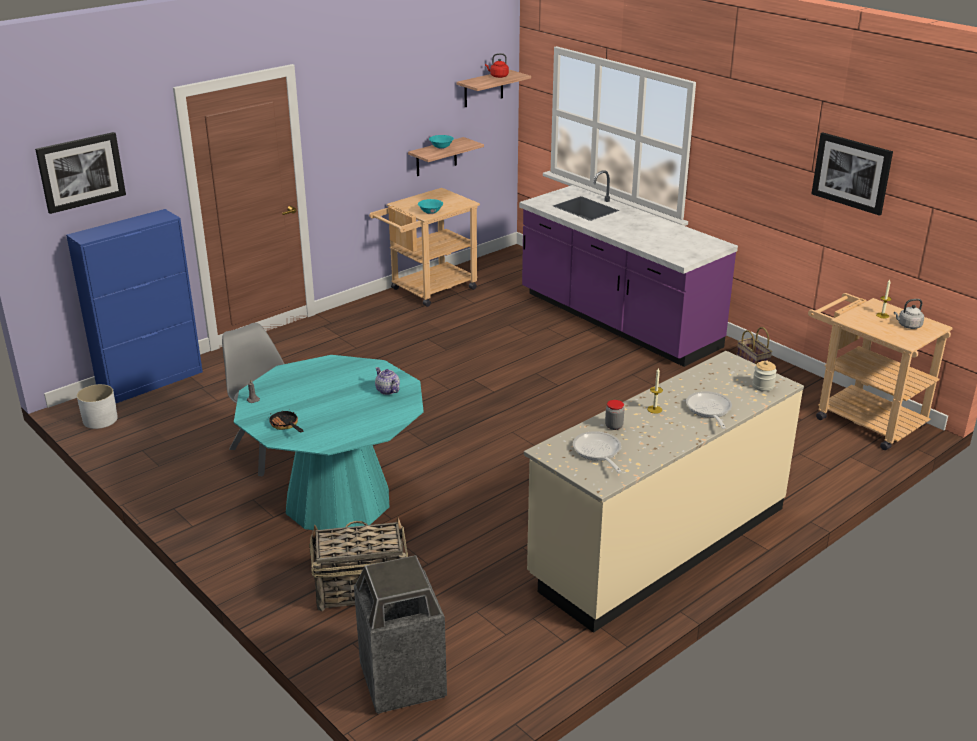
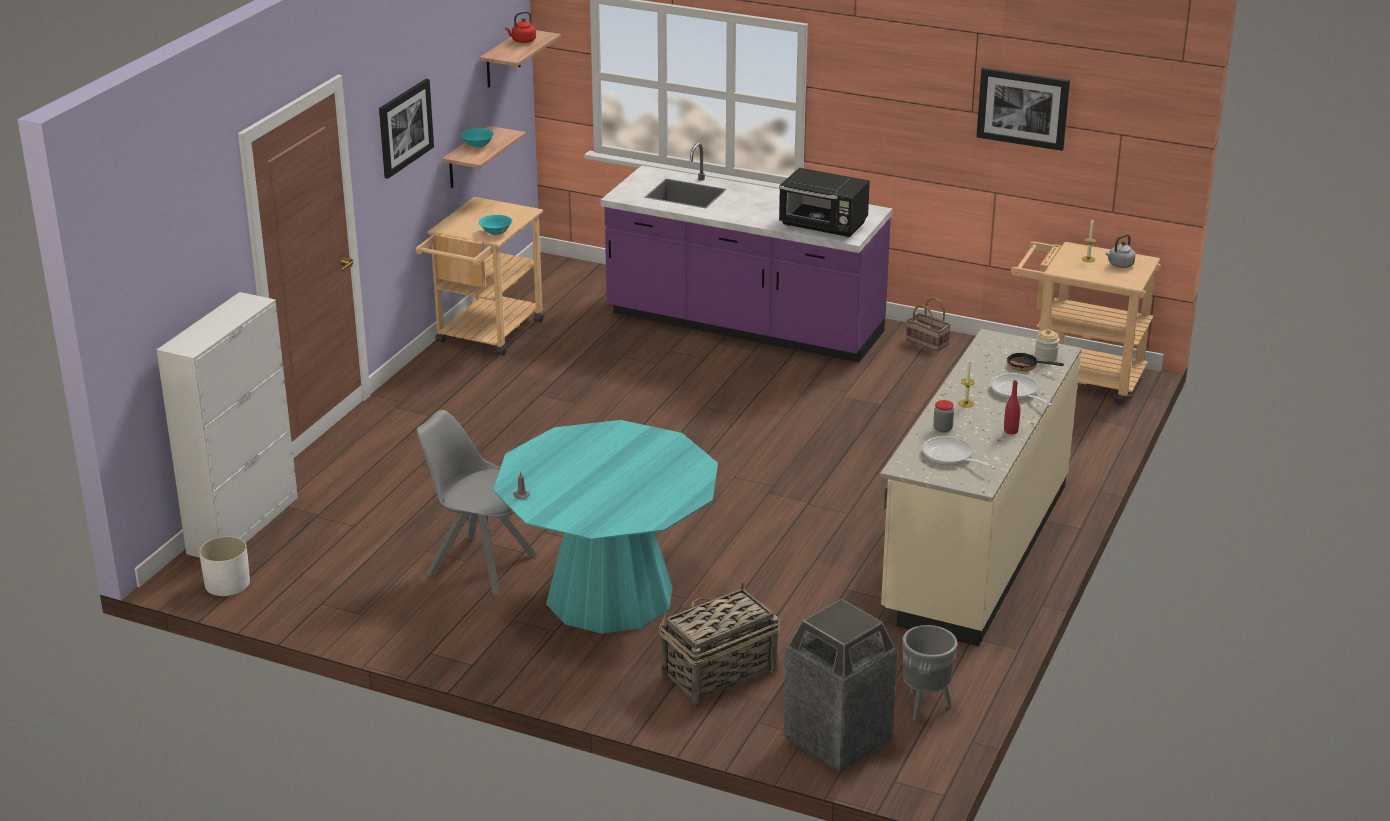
camera: 25 degrees left, 0 degrees up
(81, 172) = (164, 264): picture -> picture (405, 127)
(151, 382) = (244, 525): blue cabinet -> white cabinet
(286, 426) = (589, 512): frying pan -> frying pan (1026, 367)
(387, 390) = (658, 451): teapot -> none
(501, 675) = (925, 707): none -> grey planter
(669, 248) = (824, 226): none -> black microwave
(673, 443) = (1010, 431): none -> red bottle

